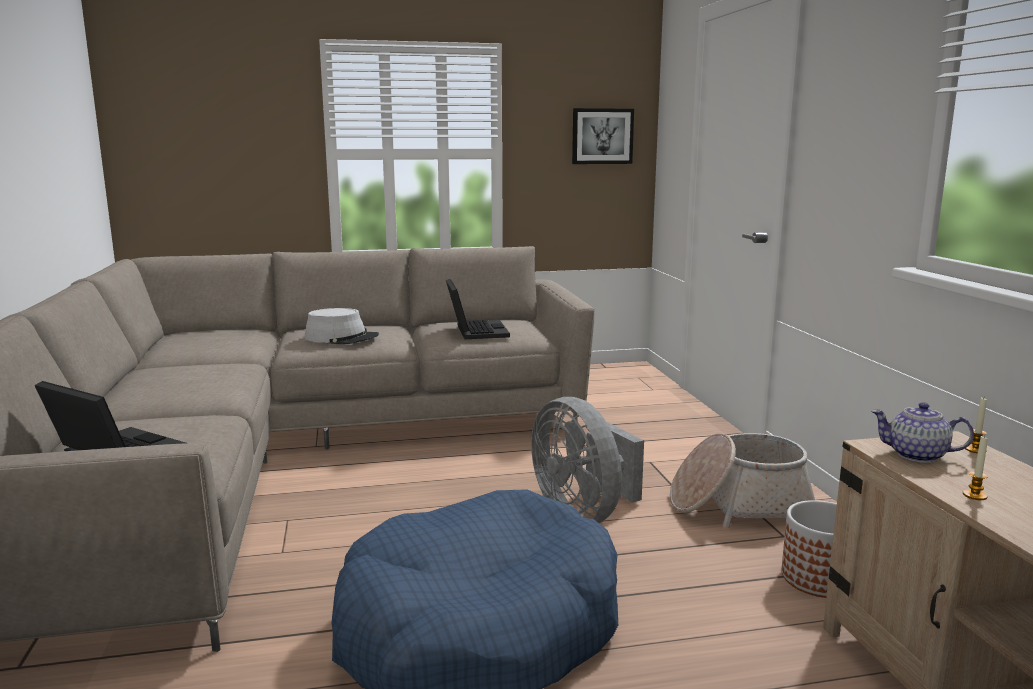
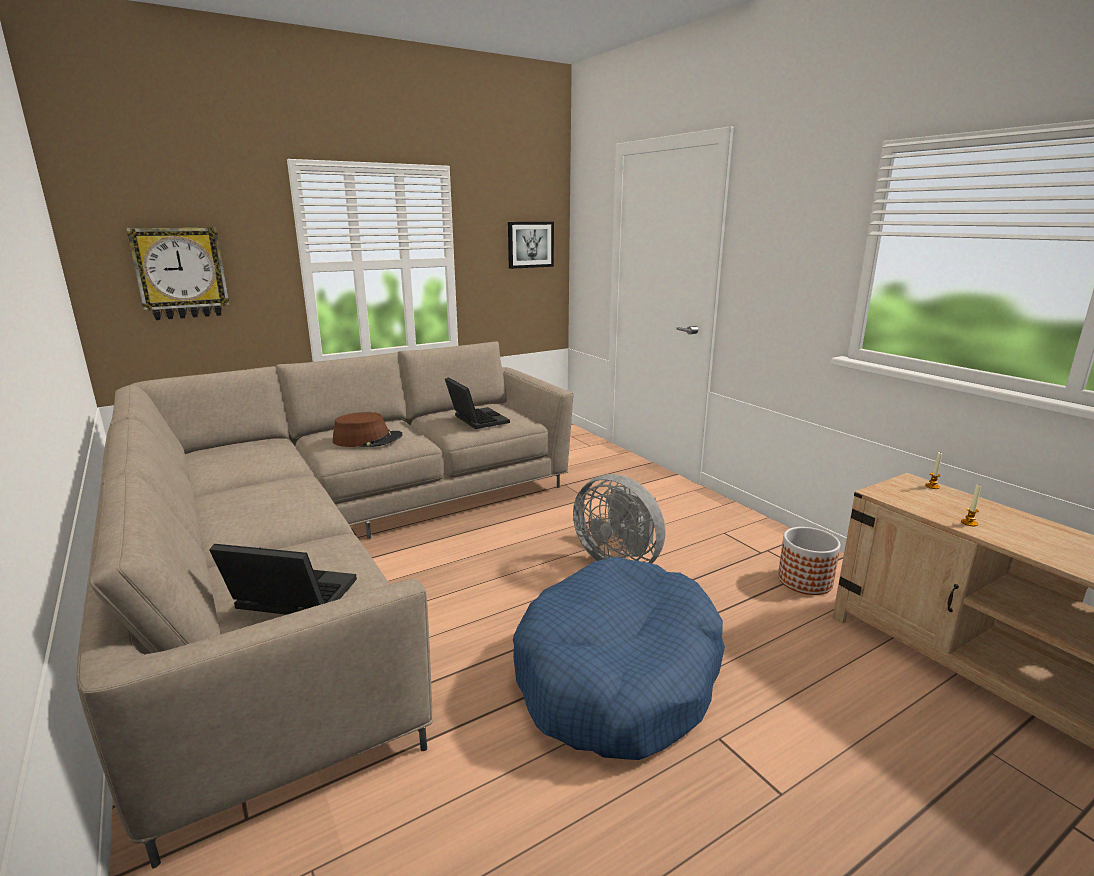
camera: 20 degrees left, 5 degrees up
(205, 155) = (181, 273): none -> wall clock
(342, 338) = (368, 439): grey hat -> brown hat
(739, 506) = (717, 534): basket -> none
(917, 455) = (908, 496): teapot -> none

